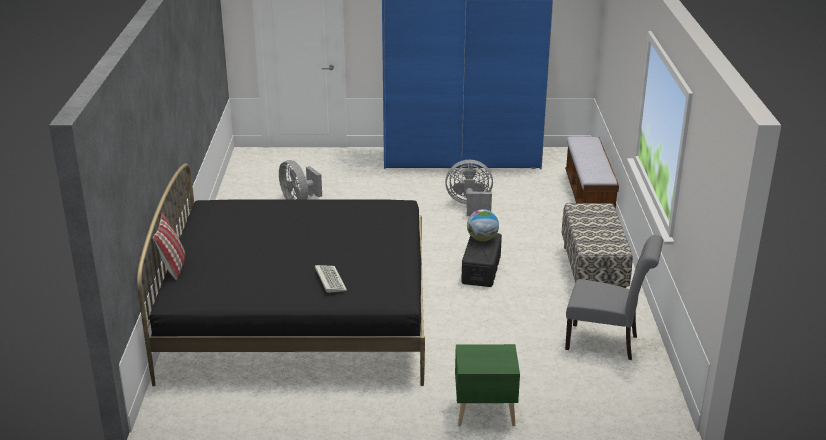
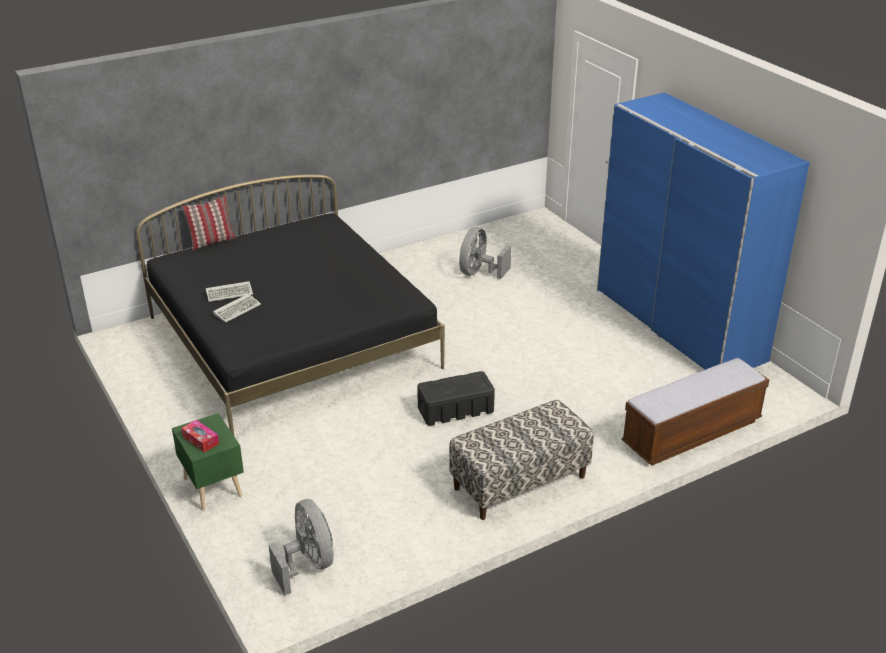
camera: 60 degrees right, 5 degrees up
(294, 277) = (230, 293): none -> keyboard
(470, 206) = (577, 363): grey fan -> grey fan (308, 564)
(482, 239) = (470, 381): globe -> none
(491, 362) = (201, 440): none -> tissue box
(606, 343) = (383, 530): grey chair -> none

